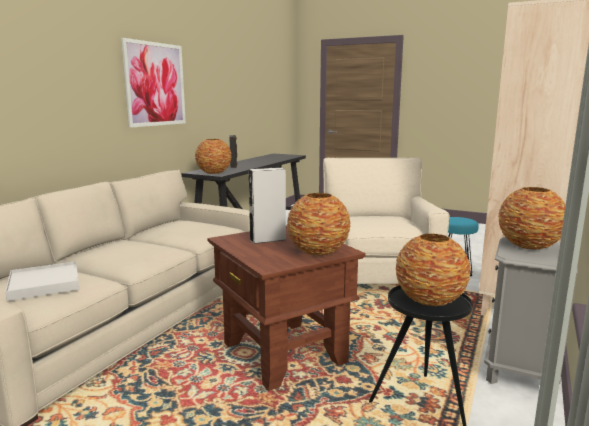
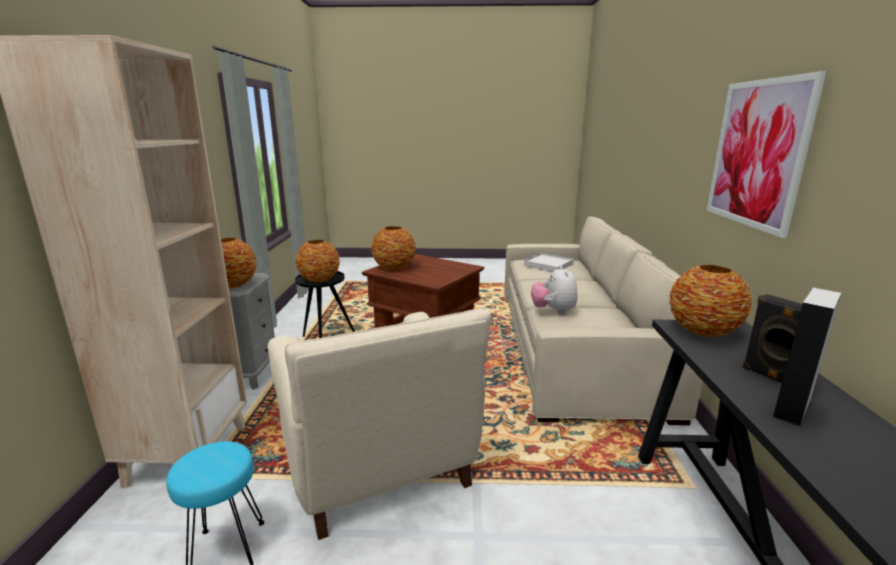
camera: 155 degrees right, 5 degrees up
(196, 236) = (553, 311): none -> plush toy
(268, 240) = (439, 270): grey speaker -> grey speaker (791, 409)

